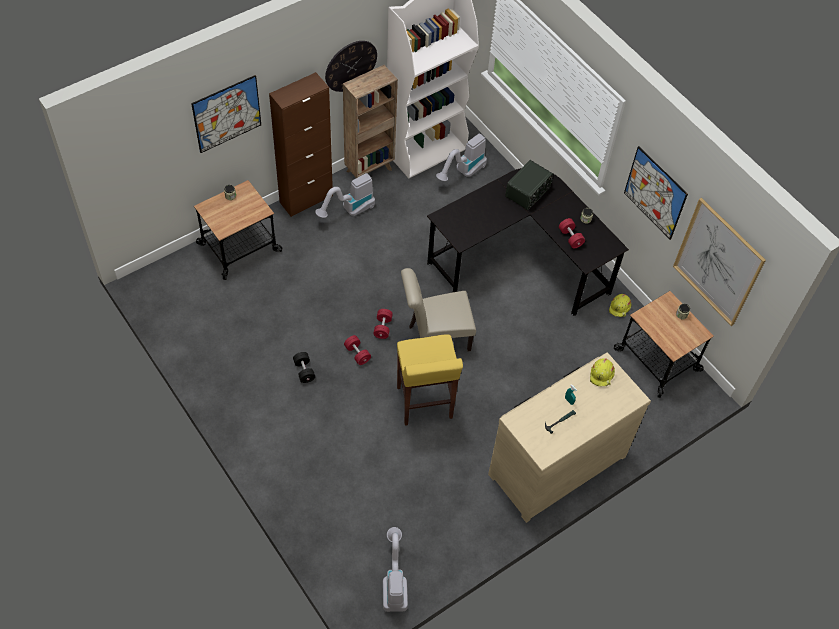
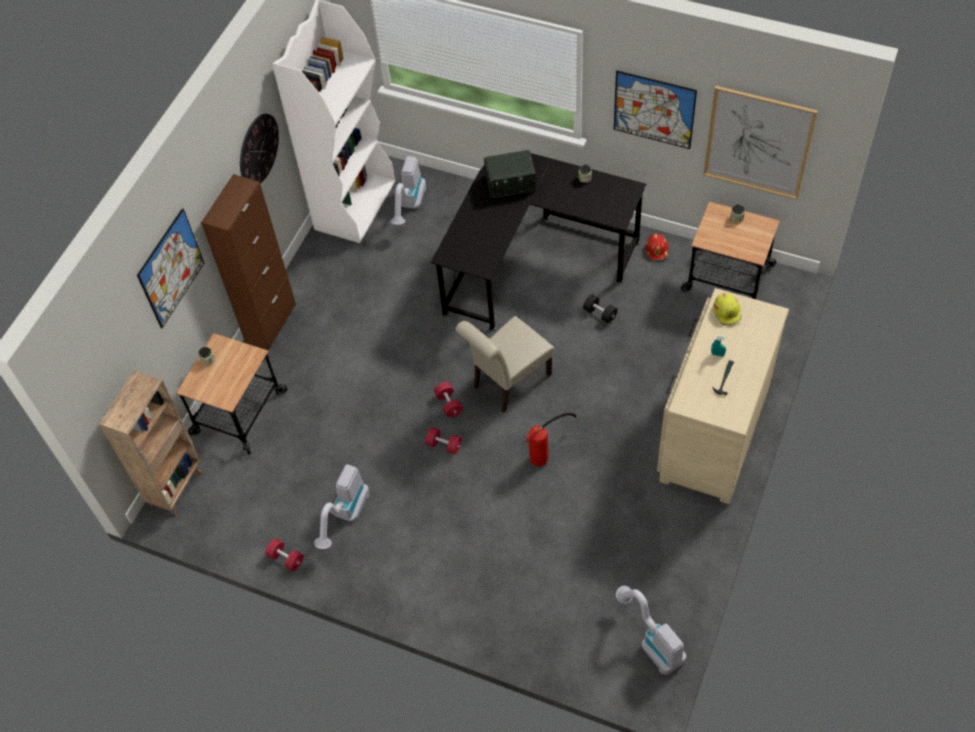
camera: 25 degrees left, 0 degrees up
(304, 371) = (404, 495): black dumbbell -> black dumbbell (600, 313)
(349, 211) = (324, 309): vacuum cleaner -> vacuum cleaner (345, 517)
(370, 170) = (313, 256): brown bookcase -> brown bookcase (178, 488)
(424, 403) = (547, 452): yellow stool -> fire extinguisher
(528, 192) = (511, 183): radio -> radio turned 75 degrees clockwise
(570, 238) = (585, 204): red dumbbell -> red dumbbell (286, 558)
(620, 308) = (657, 250): yellow hard hat -> red hard hat

